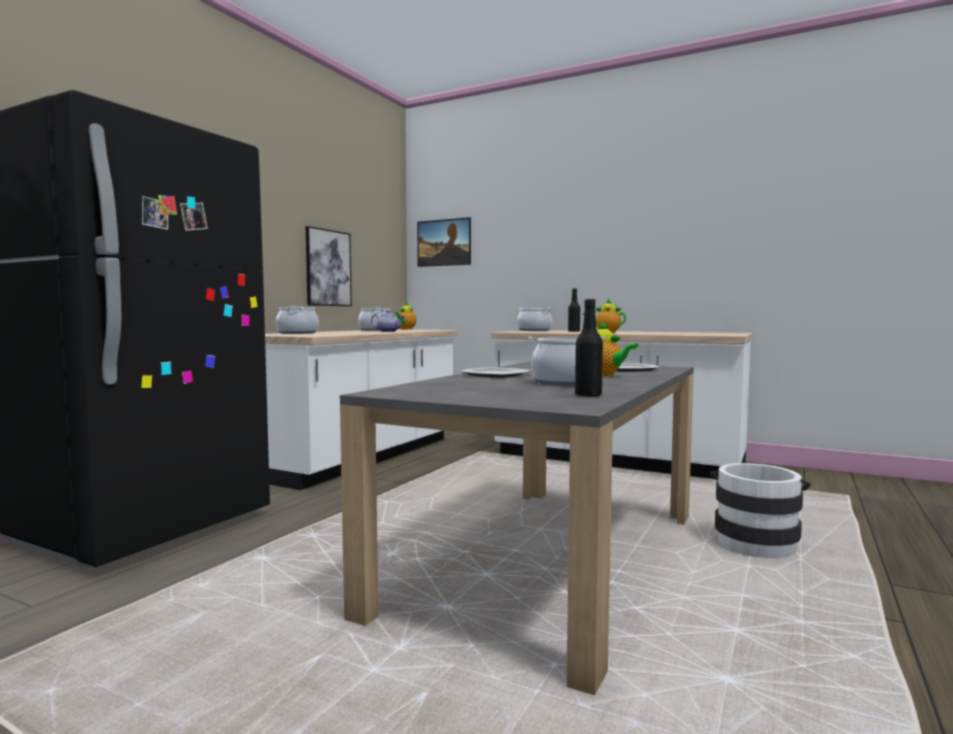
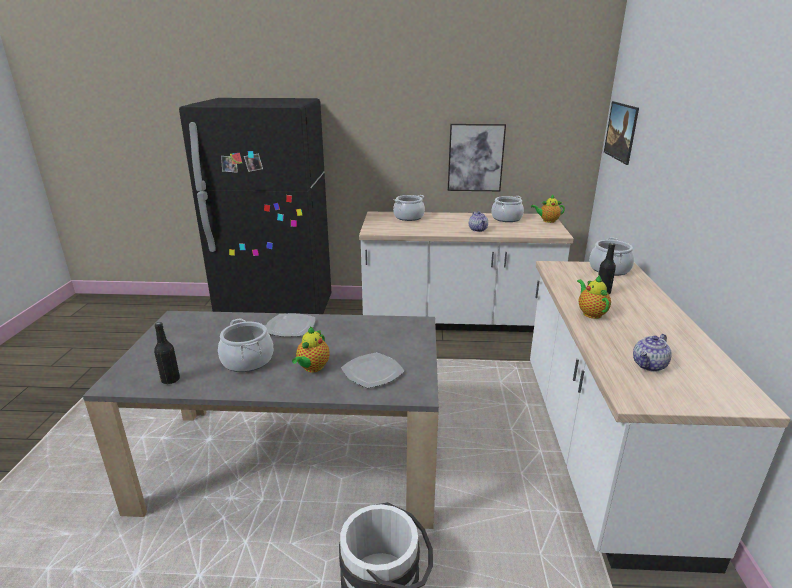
camera: 65 degrees right, 20 degrees up
(688, 333) = (649, 365): none -> teapot

